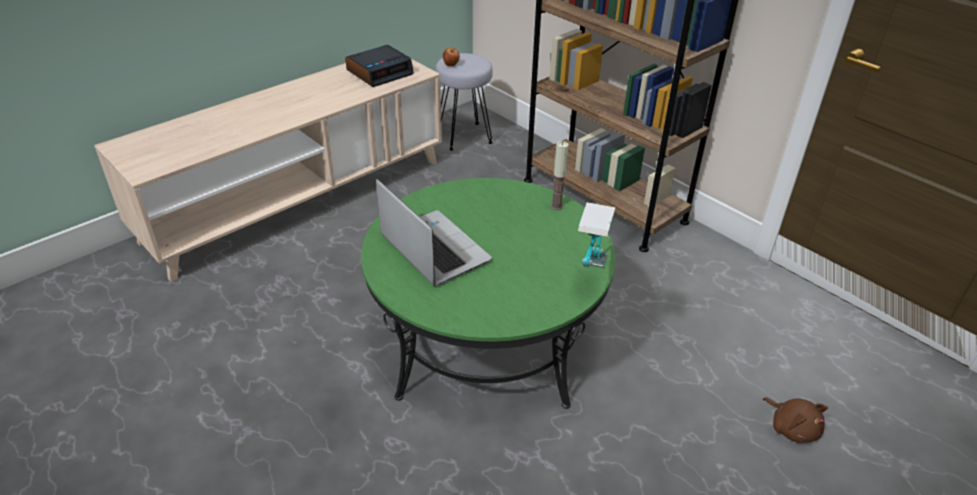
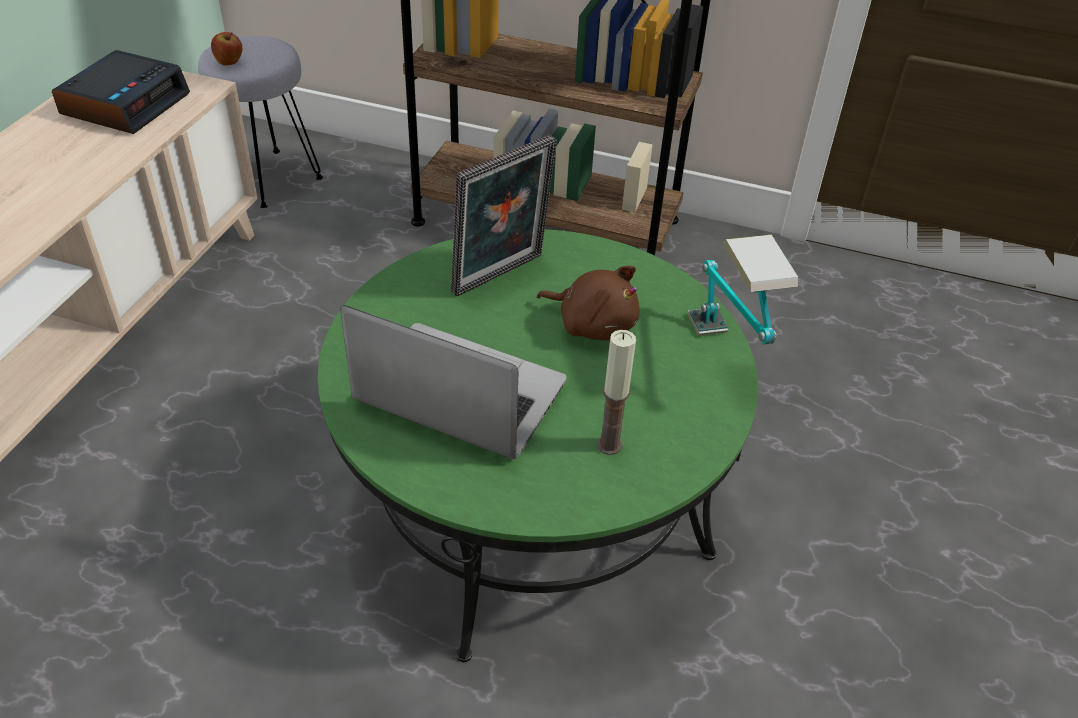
camera: 30 degrees left, 5 degrees up
(501, 203) = (501, 277): none -> picture frame
(556, 206) = (585, 255): candle -> candle (609, 445)
(792, 428) = (984, 461): brown plush toy -> brown plush toy (593, 324)

